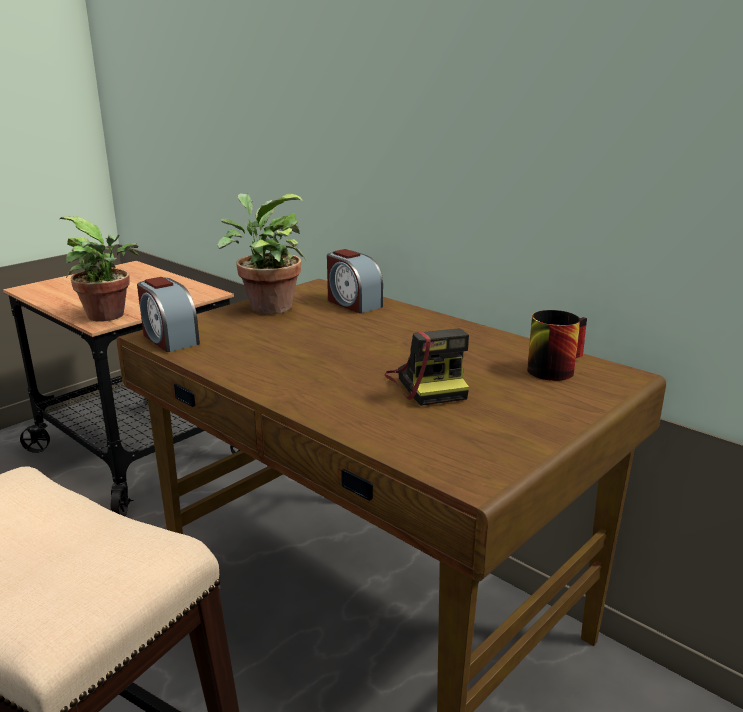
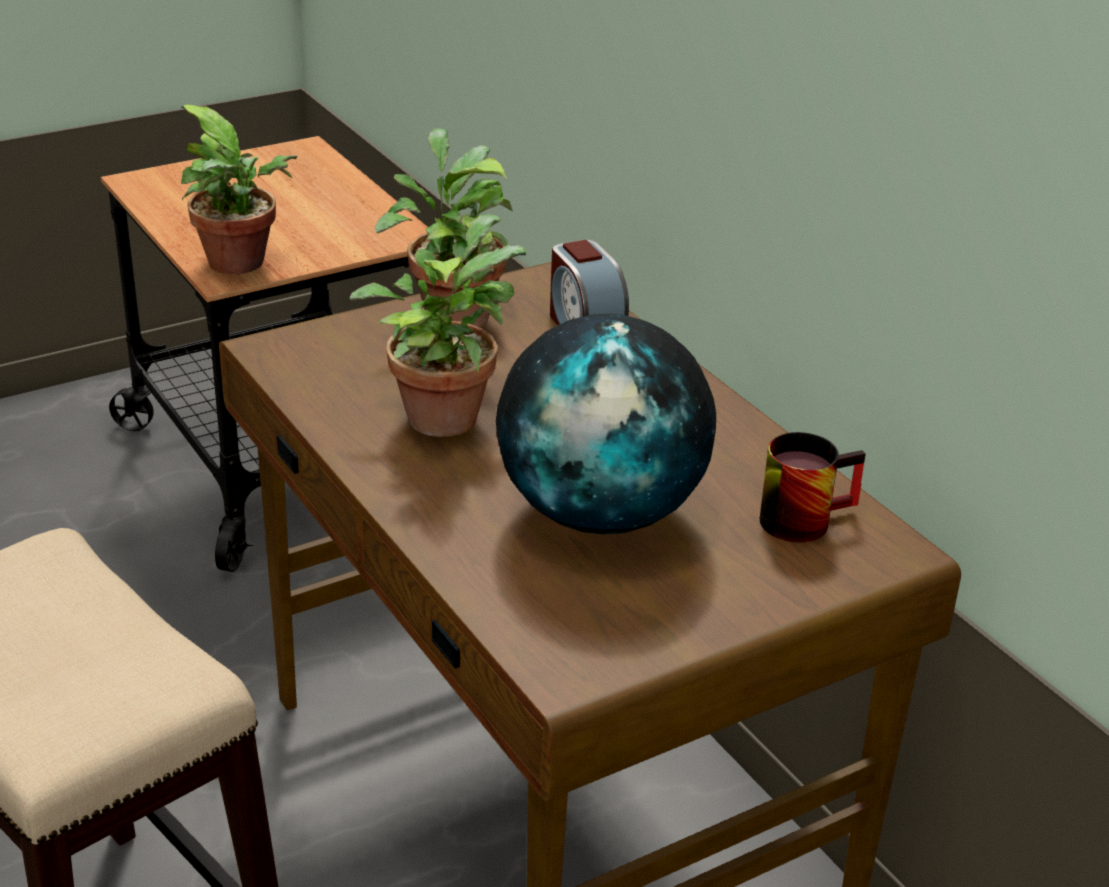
camera: 15 degrees right, 10 degrees up
(169, 339) = (287, 359): alarm clock -> none
(289, 350) = (443, 413): none -> potted plant
(428, 384) = (601, 513): camera -> globe

